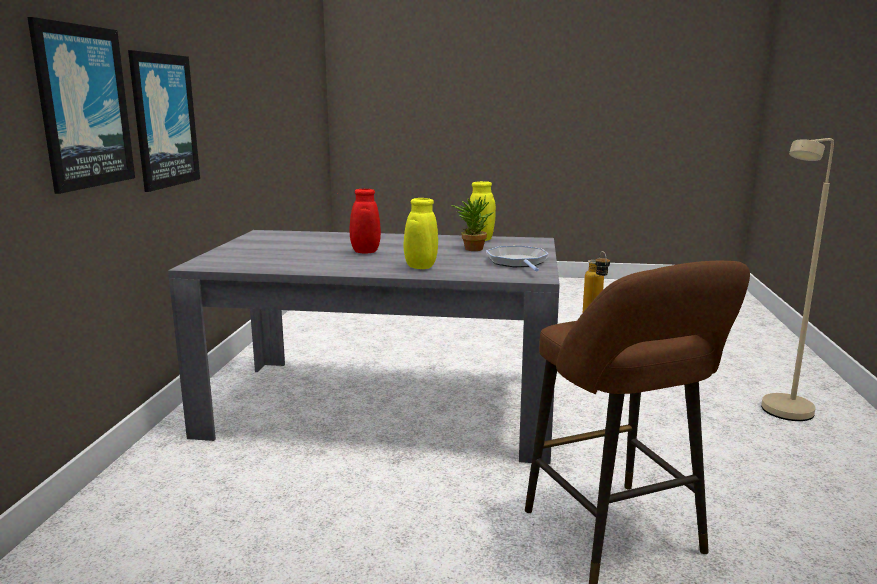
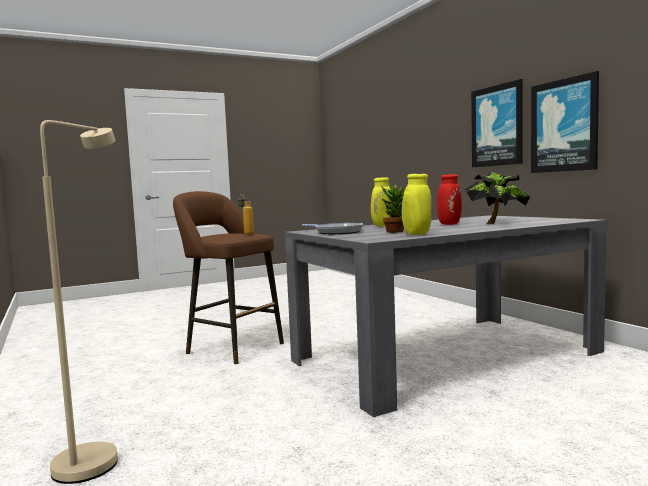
camera: 145 degrees right, 10 degrees down
(336, 243) = (496, 223): none -> potted plant

